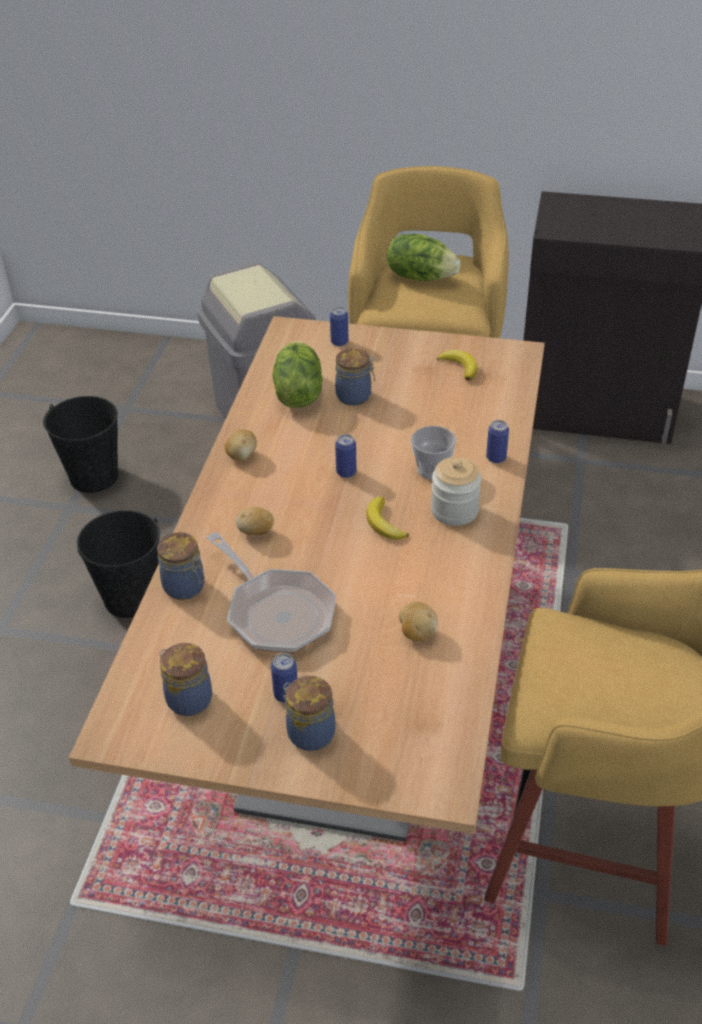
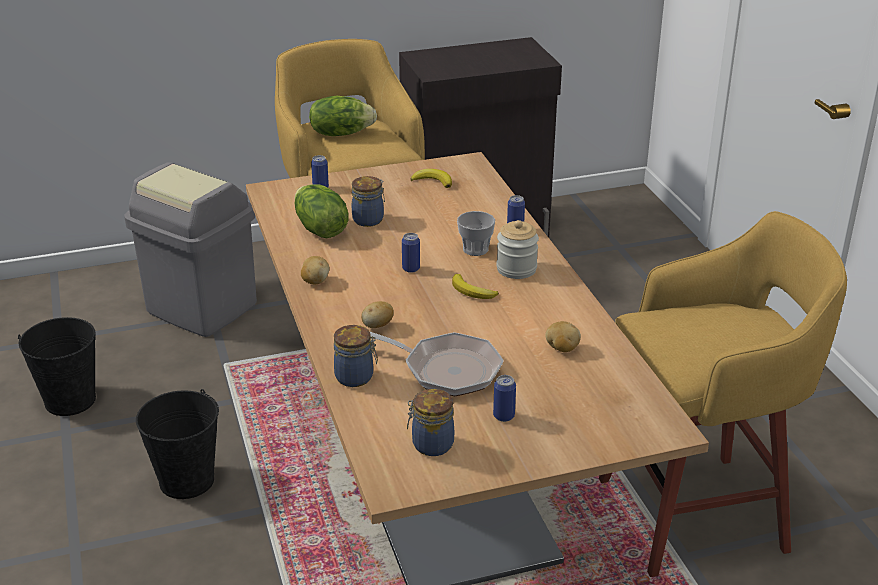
camera: 30 degrees left, 10 degrees down
(309, 732) = (544, 432): jar -> none

